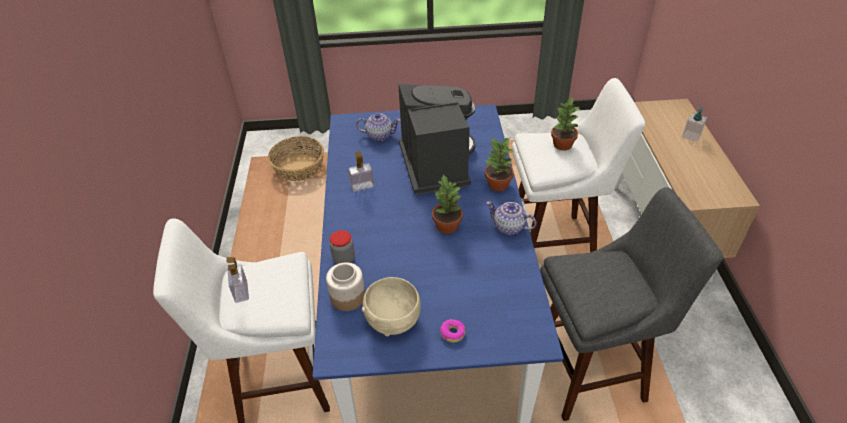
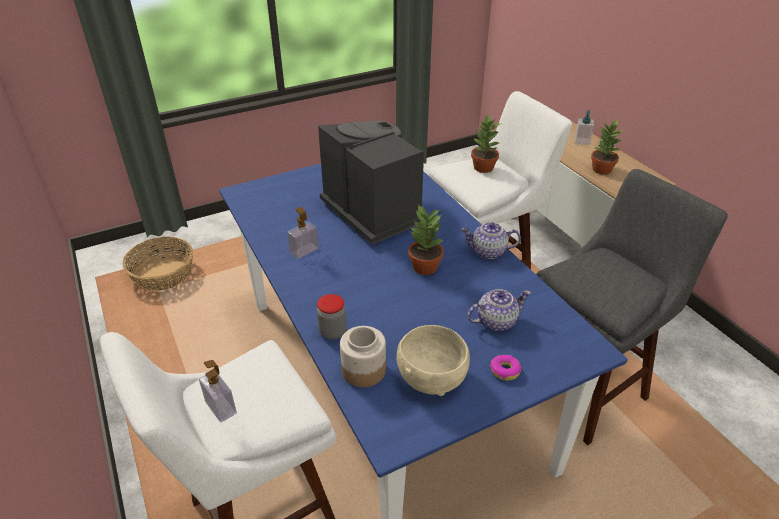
camera: 25 degrees left, 5 degrees down
(379, 135) = (290, 197): teapot -> teapot (495, 321)
(497, 184) = (449, 215): potted plant -> potted plant (601, 170)

